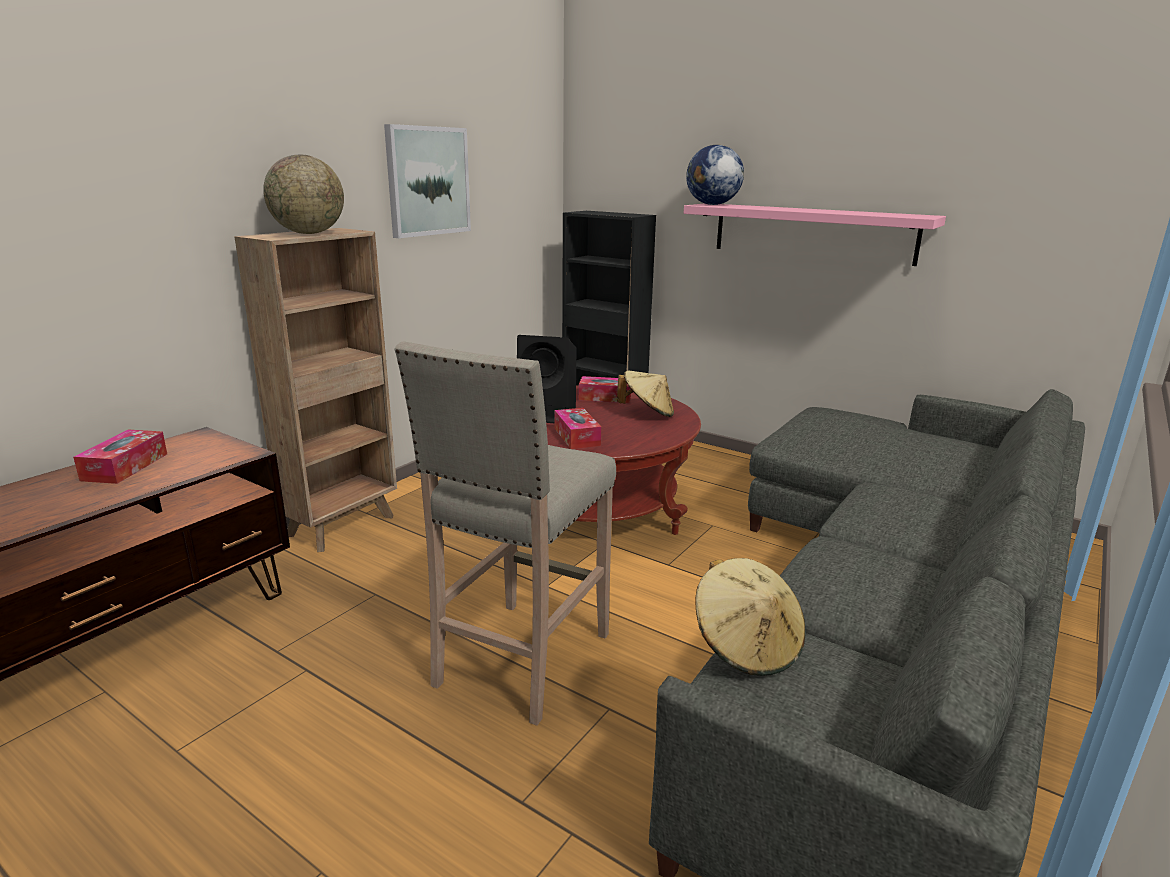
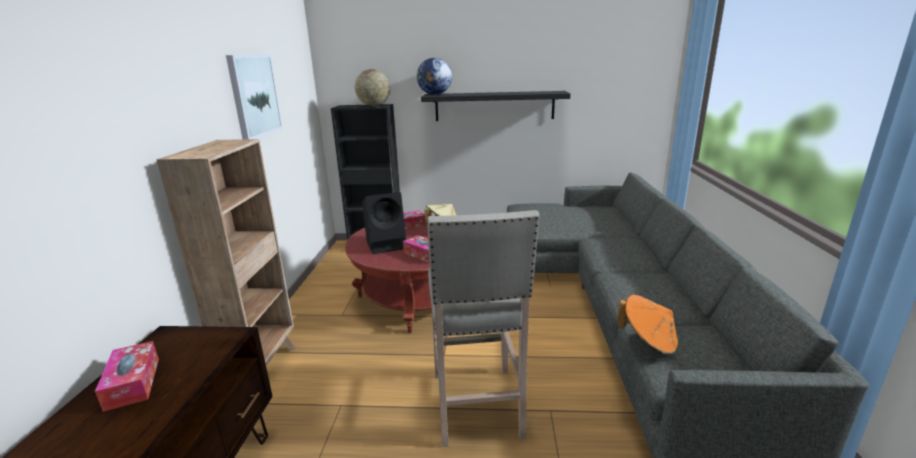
camera: 30 degrees left, 0 degrees up
(309, 233) = (215, 147): globe -> globe (374, 105)
(746, 646) = (648, 341): beige hat -> orange hat
(812, 233) = (494, 106): pink shelf -> black shelf

